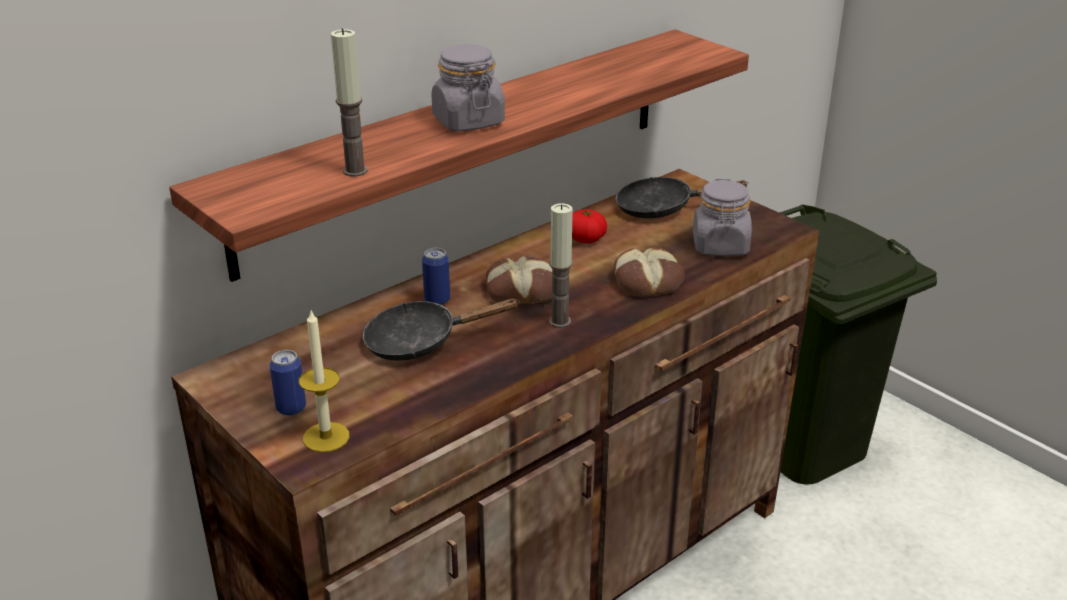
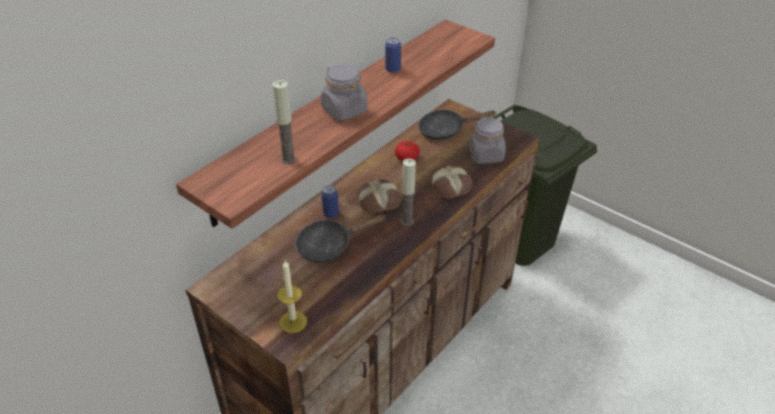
camera: 10 degrees left, 10 degrees up
(291, 408) = (266, 304): can -> can (392, 69)

